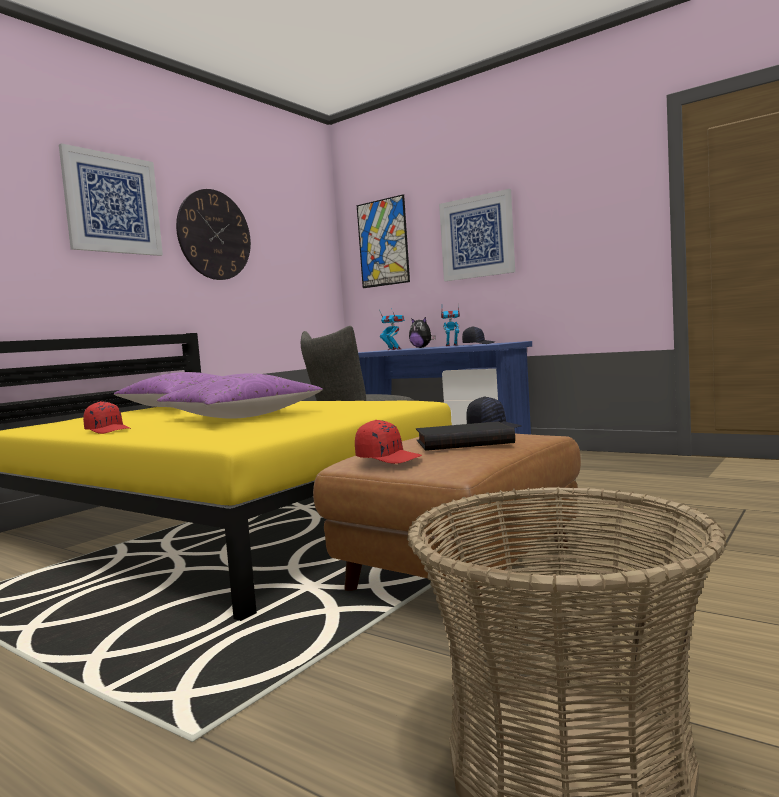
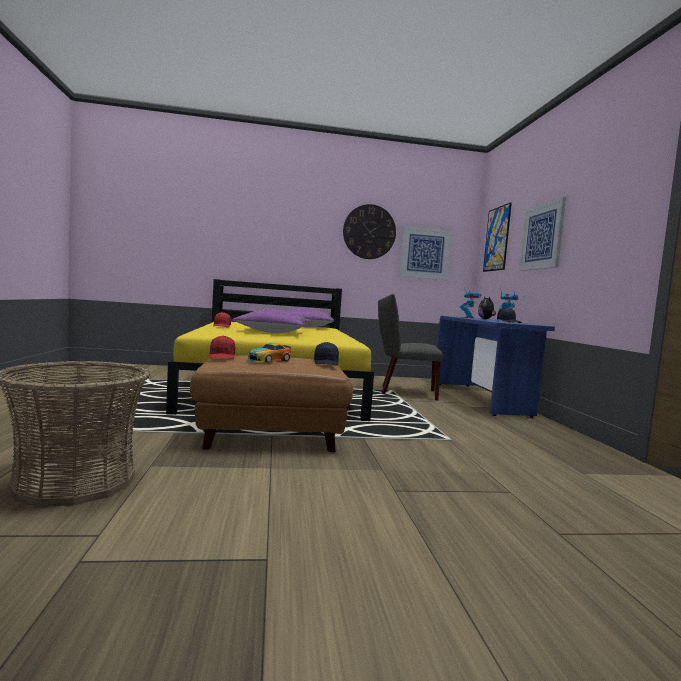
camera: 45 degrees right, 0 degrees up
(112, 203) = (305, 215): picture -> picture (425, 253)
(464, 441) = (269, 360): black book -> toy car

